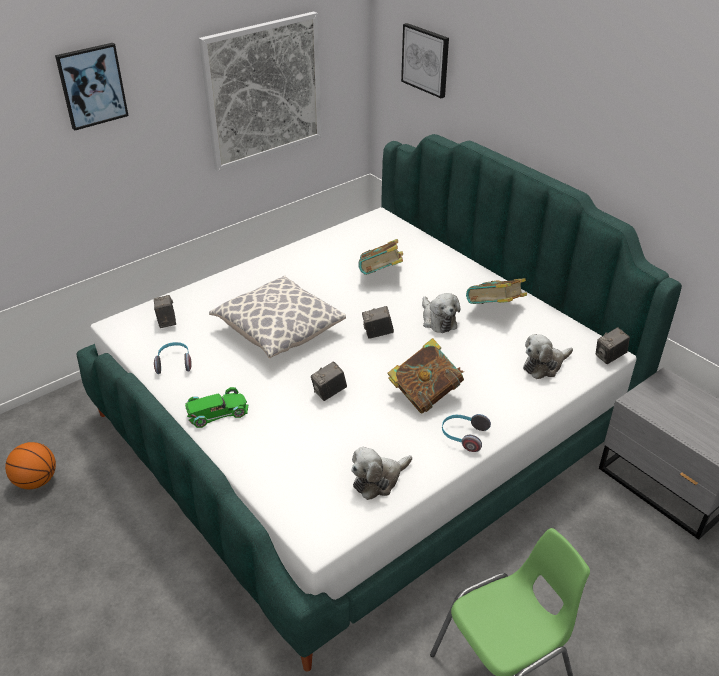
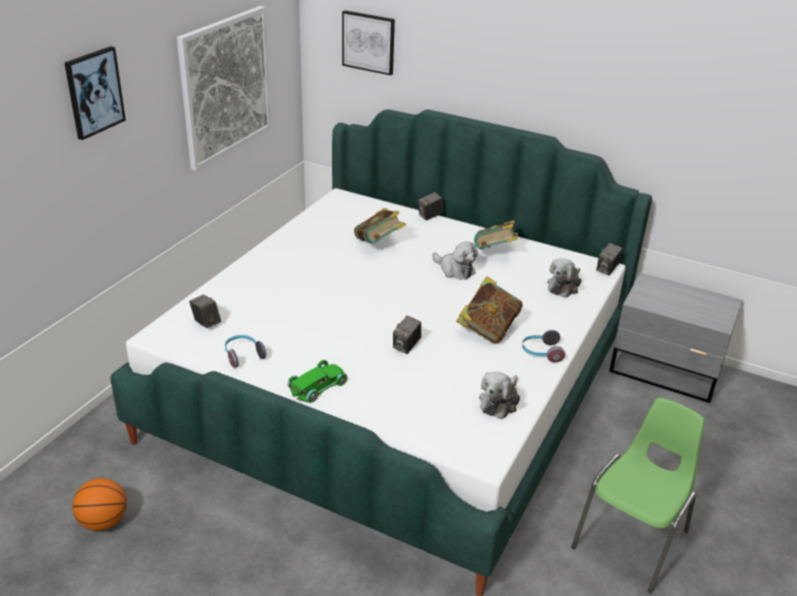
camera: 25 degrees left, 5 degrees down
(278, 331) = (321, 307): pillow -> none
(377, 333) = (412, 291): camera -> camera (430, 216)

